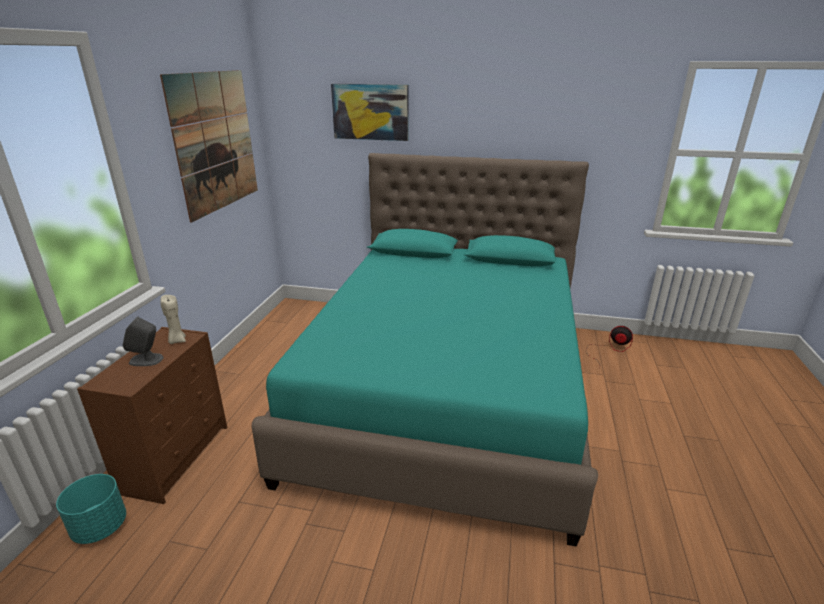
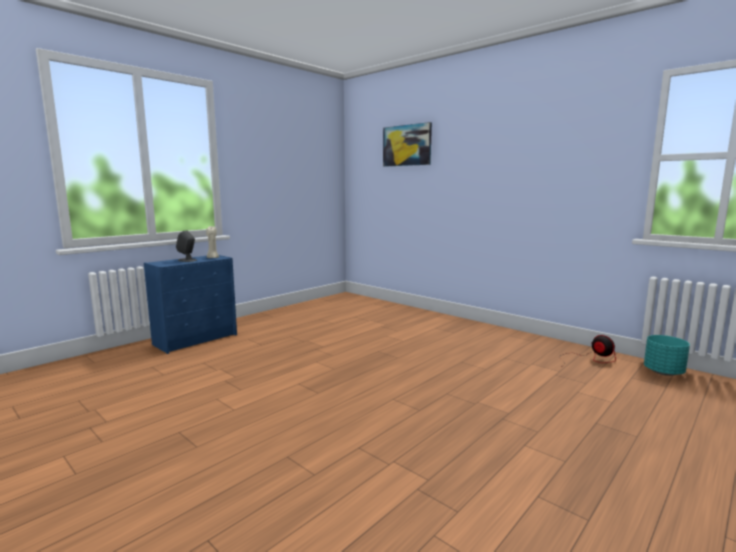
camera: 30 degrees right, 15 degrees down
(100, 527) = (130, 353): turquoise planter -> turquoise planter (663, 372)
(177, 457) = (197, 339): brown dresser -> blue dresser
(215, 142) = (296, 161): picture -> none
(446, 391) = (399, 350): turquoise bed -> none

